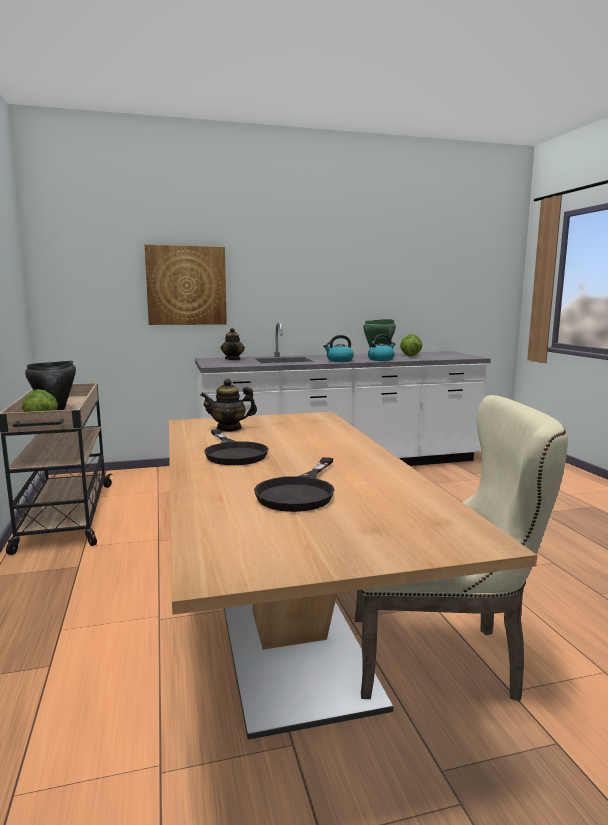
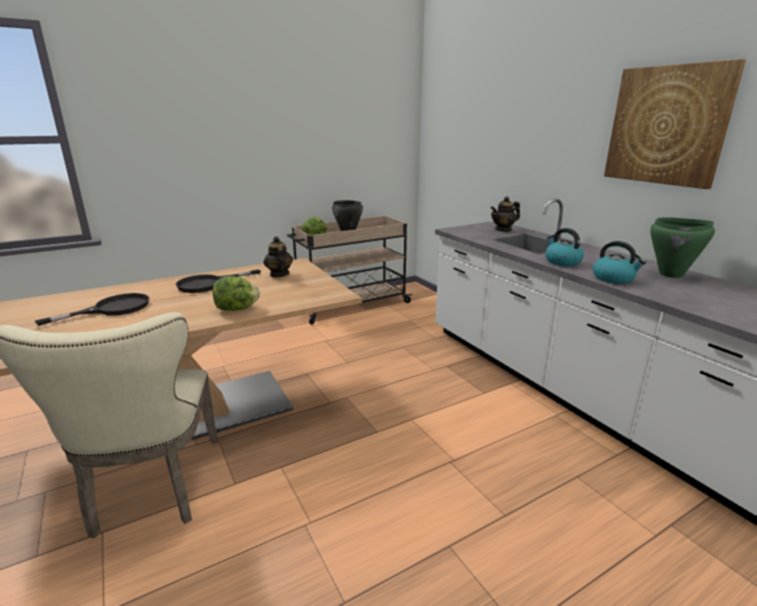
camera: 75 degrees right, 10 degrees up
(186, 285) = (502, 147): picture -> picture (667, 126)
(300, 492) = (112, 309): black frying pan -> black frying pan turned 135 degrees clockwise
(409, 356) = (702, 292): lettuce -> lettuce (237, 309)

